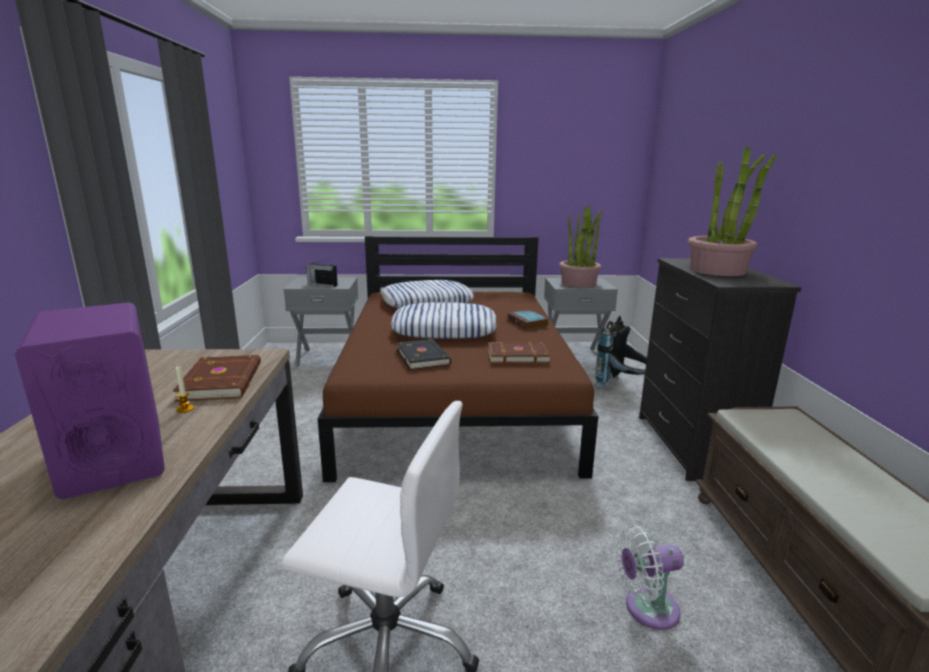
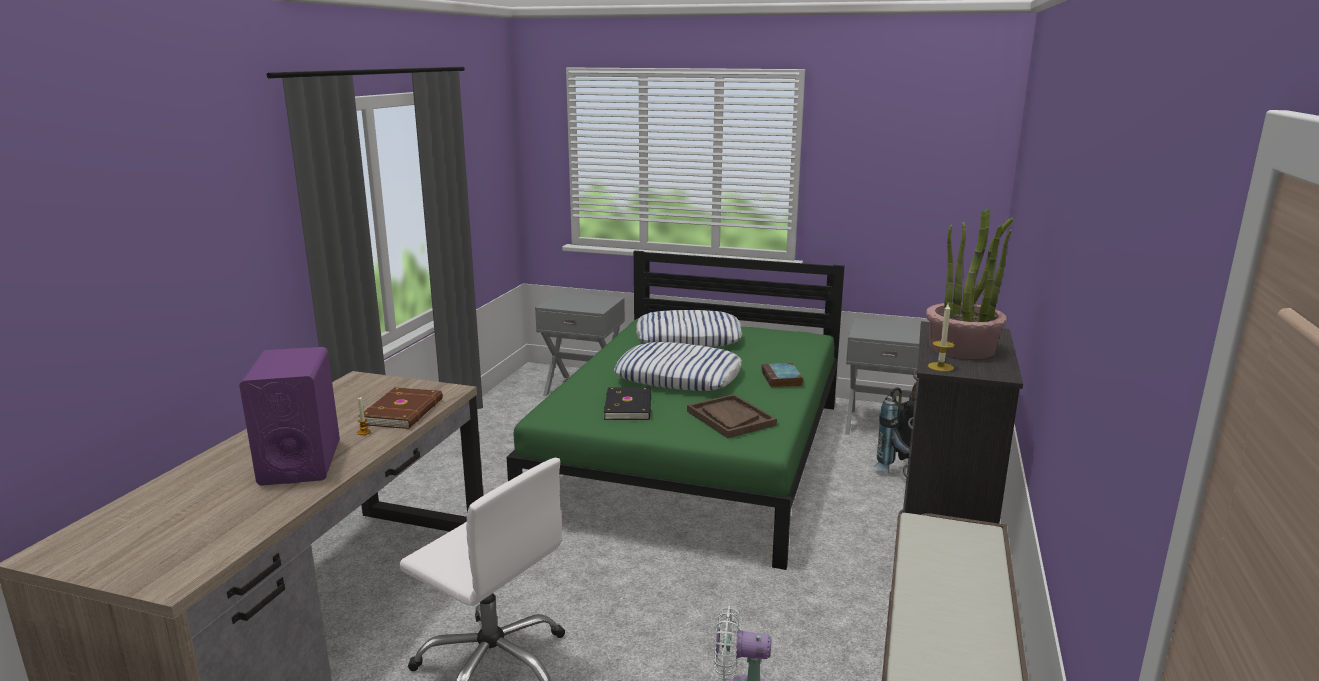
camera: 20 degrees right, 0 degrees up
(322, 284) = (578, 305): radio -> none
(455, 398) = (695, 457): brown bed -> green bed
(517, 355) = (730, 418): brown book -> brown tray
(578, 283) = (889, 331): potted plant -> none
(727, 282) = (940, 367): none -> candle

